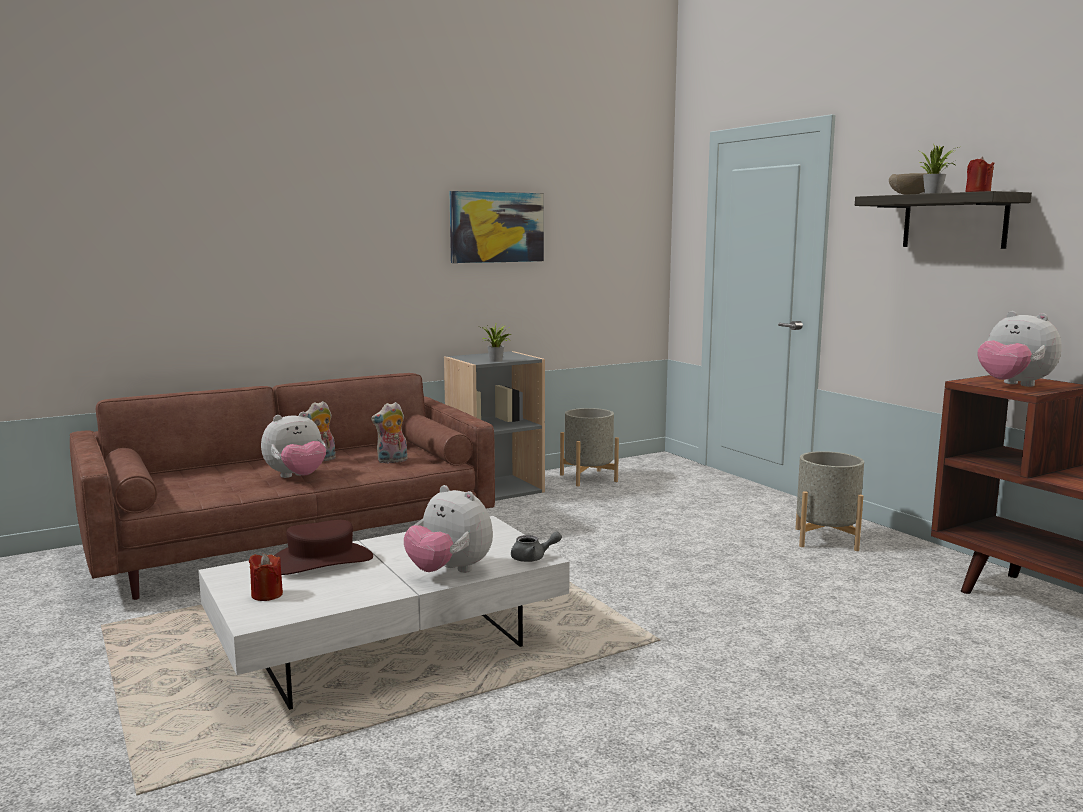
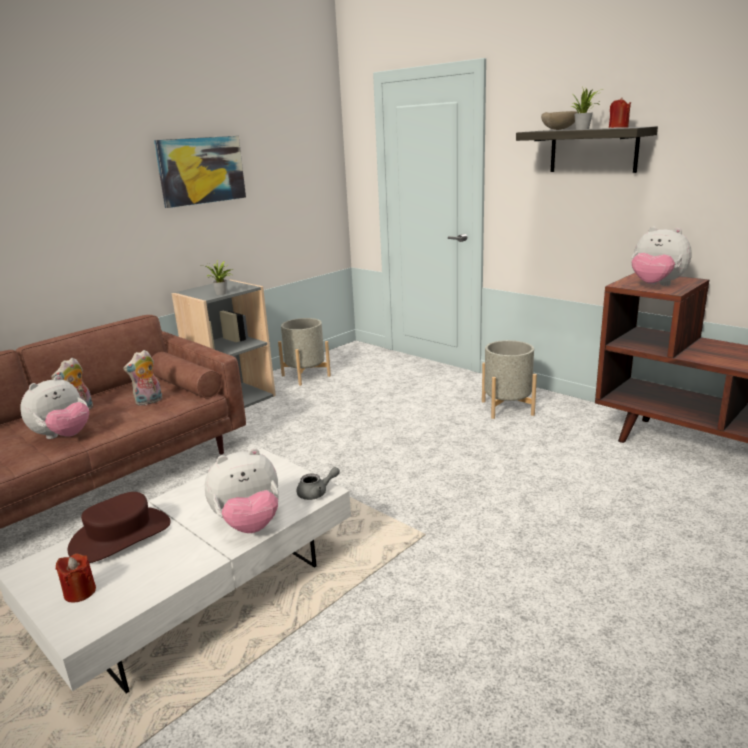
camera: 15 degrees left, 10 degrees up
(449, 571) = (248, 524): plush toy -> plush toy turned 45 degrees counterclockwise

